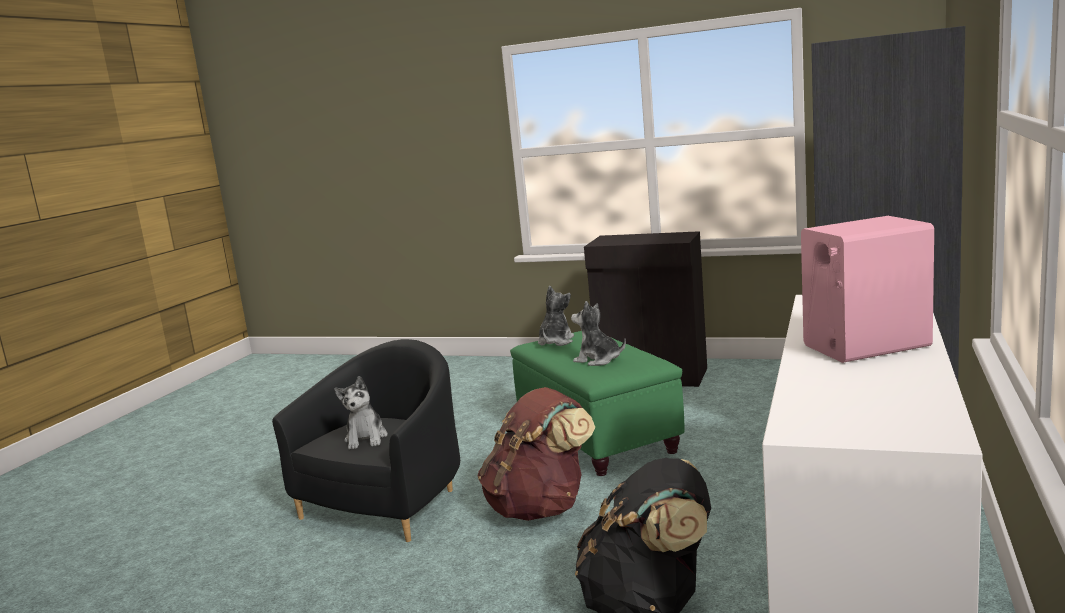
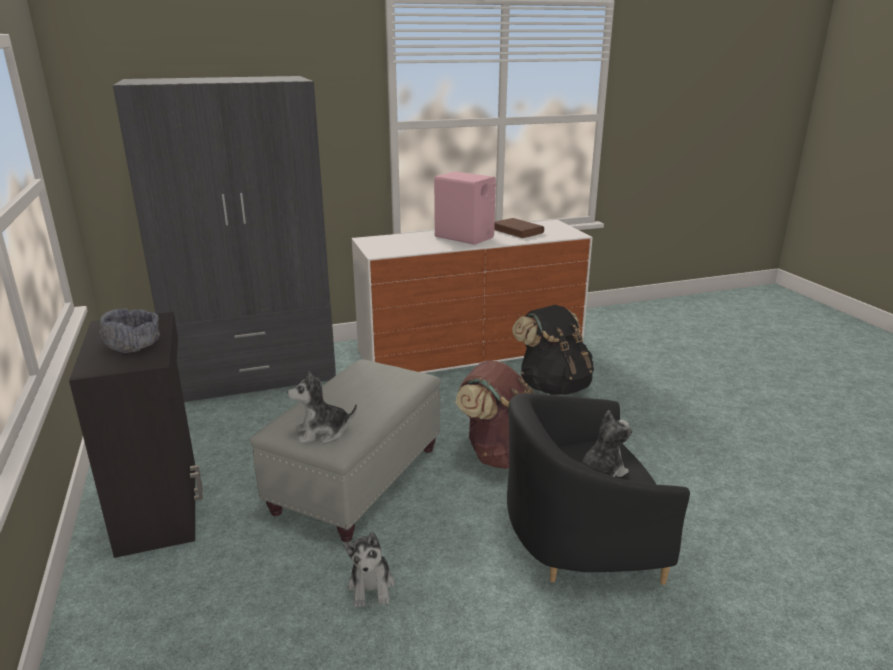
camera: 130 degrees left, 10 degrees up
(597, 437) = (358, 478): green ottoman -> grey ottoman
(598, 360) = (372, 389): plush toy -> plush toy (371, 586)
(632, 239) = (133, 345): none -> grey bowl
(878, 388) = (517, 231): none -> brown book

